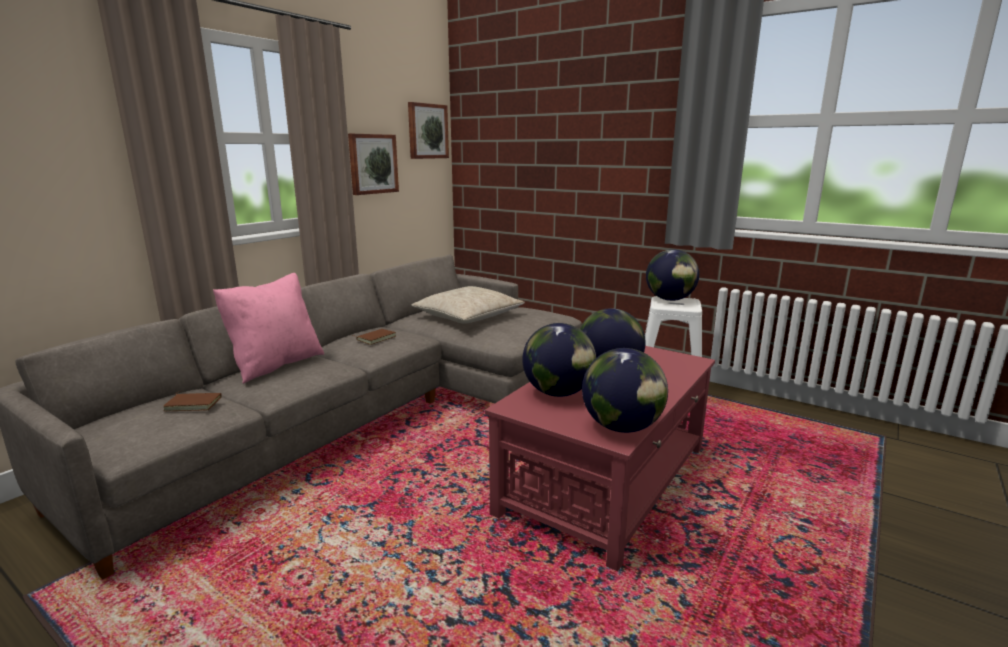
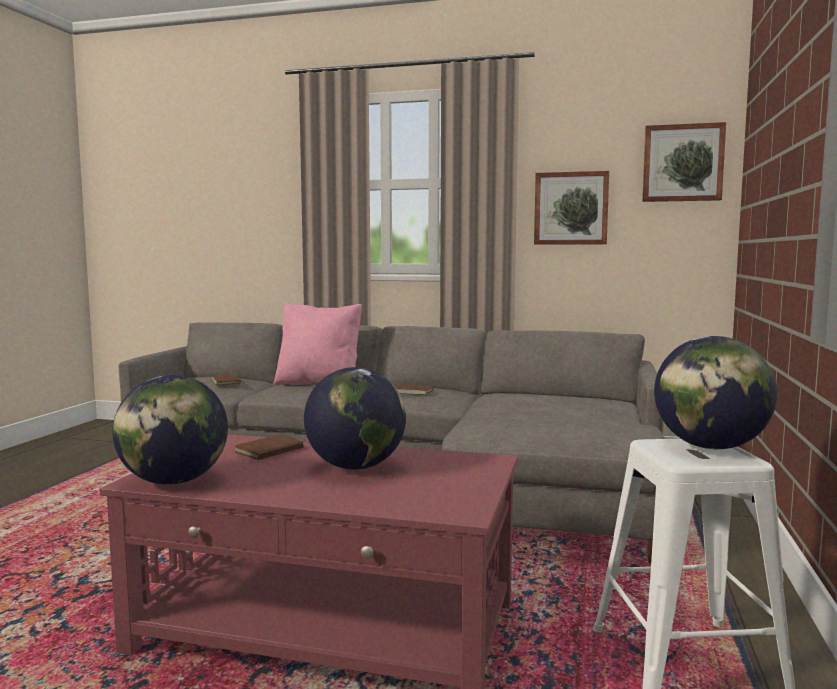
camera: 70 degrees right, 10 degrees down
(468, 316) = (541, 406): beige pillow -> none
(558, 393) = (270, 451): globe -> brown book

